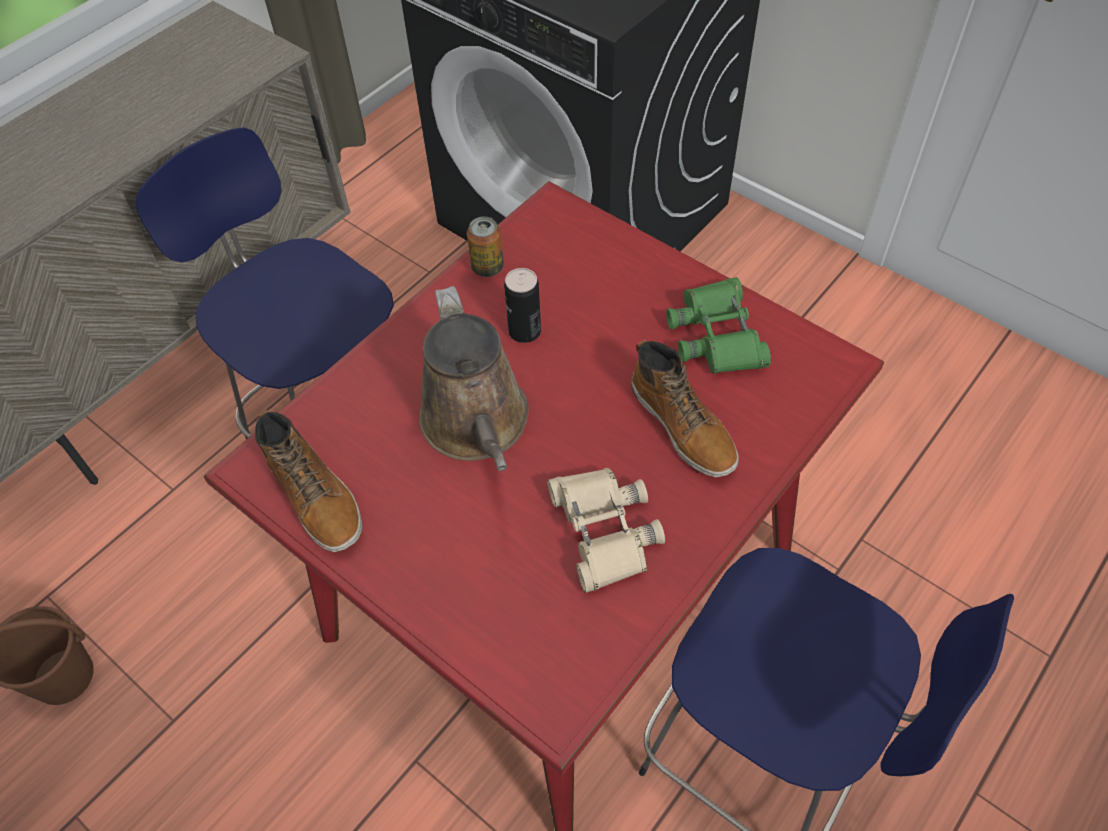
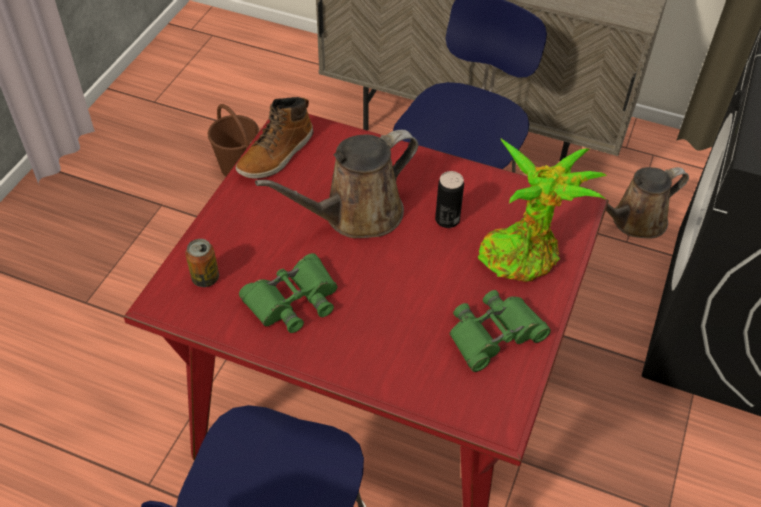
camera: 70 degrees right, 5 degrees down
(404, 255) = (634, 221): none -> brown watering can
(487, 267) = (497, 185): can -> can (205, 278)
(603, 531) = (293, 300): beige binoculars -> green binoculars
(605, 274) = (524, 253): none -> potted plant
(683, 426) = (397, 329): boot -> none

